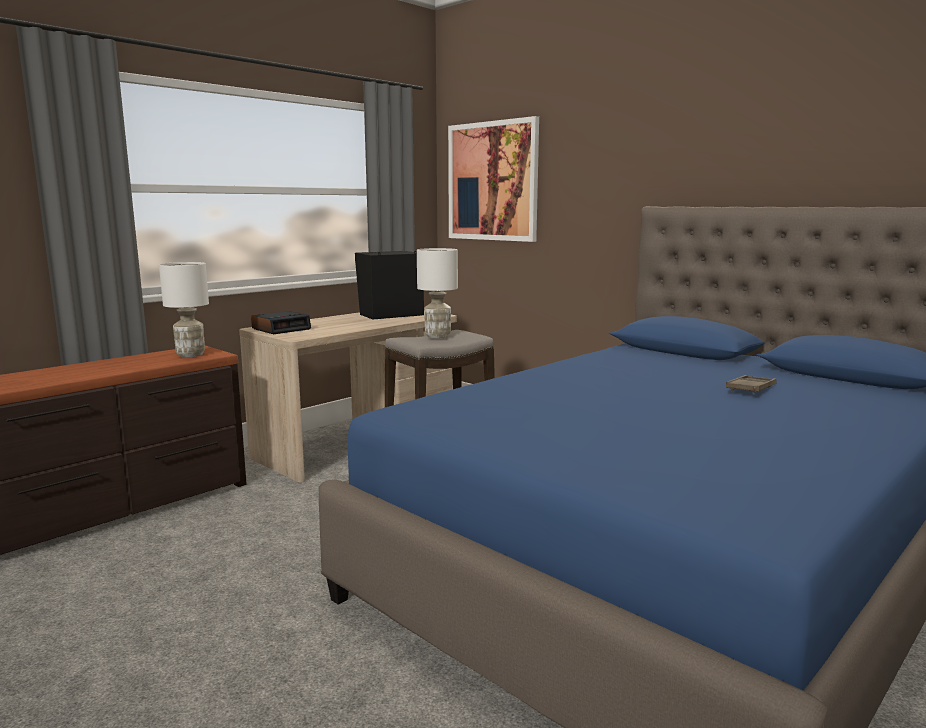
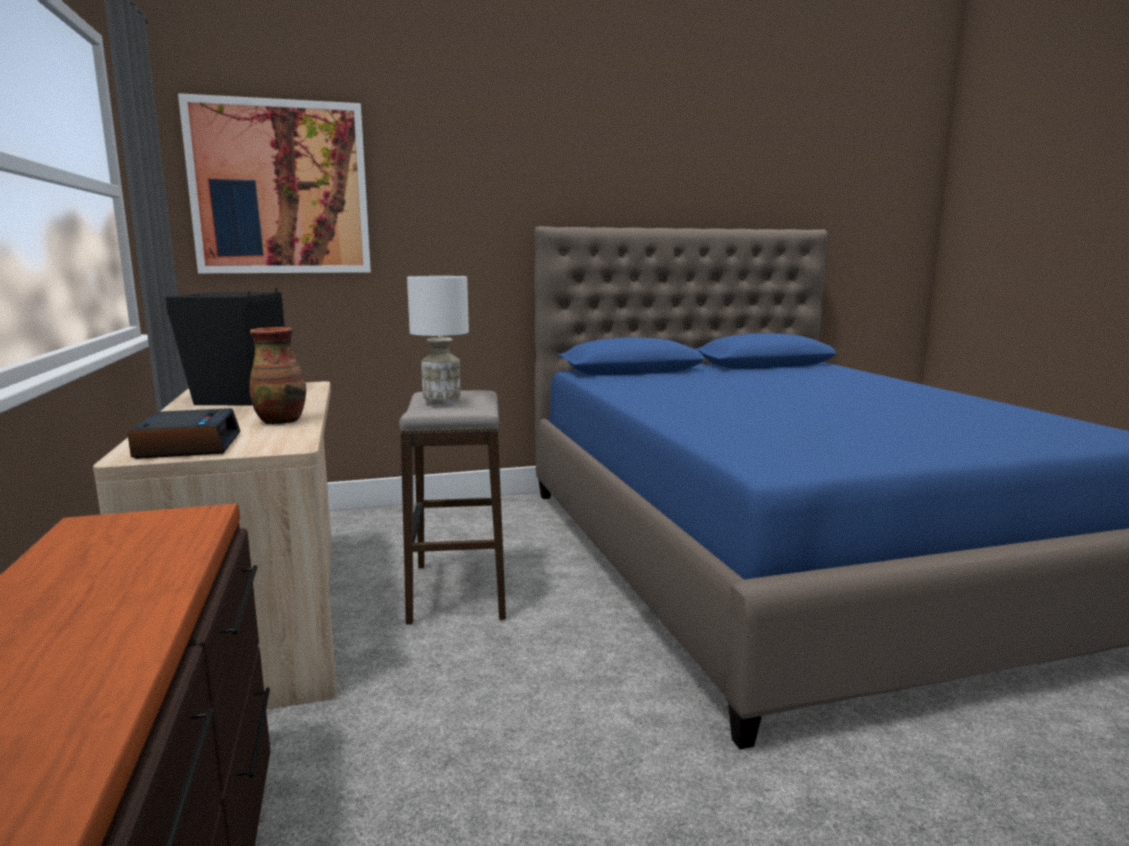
camera: 60 degrees left, 0 degrees up
(190, 355) = (146, 534): white table lamp -> none
(344, 328) = (281, 421): none -> vase
(751, 389) = (782, 382): brown tray -> none

